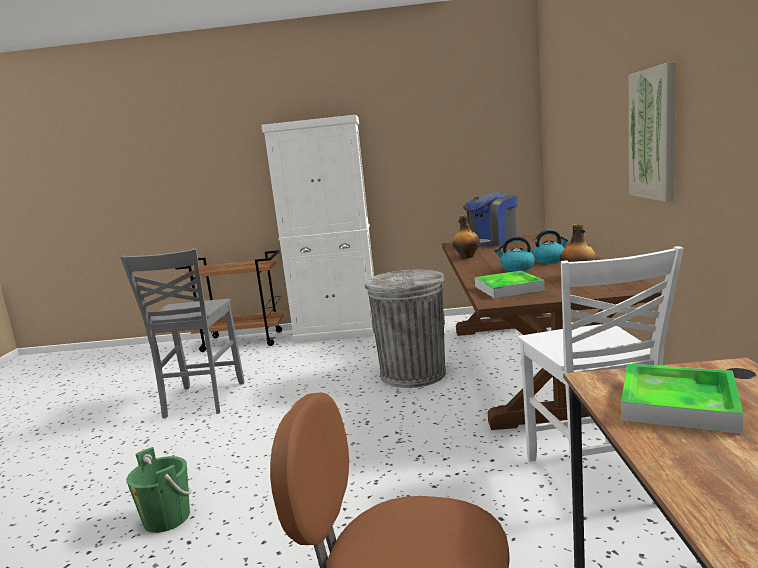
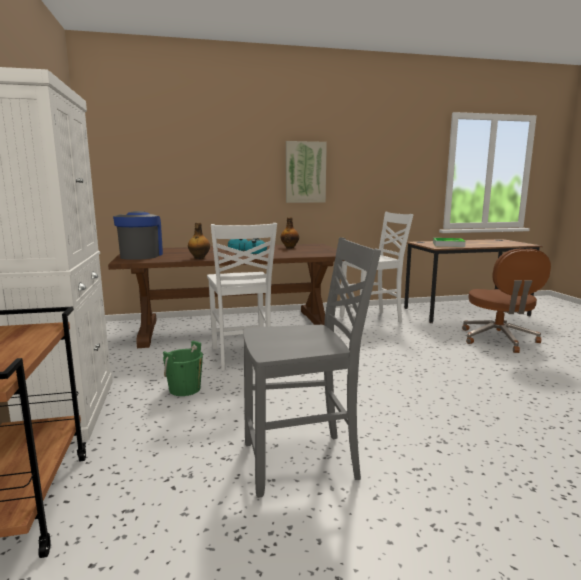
camera: 105 degrees left, 0 degrees up
(167, 518) = (500, 409): green bucket -> green bucket (185, 389)
(413, 374) = (242, 357): grey trash can -> white chair
(491, 242) = (141, 255): coffee machine -> coffee machine turned 135 degrees counterclockwise
(508, 288) = (310, 253): tray -> none

